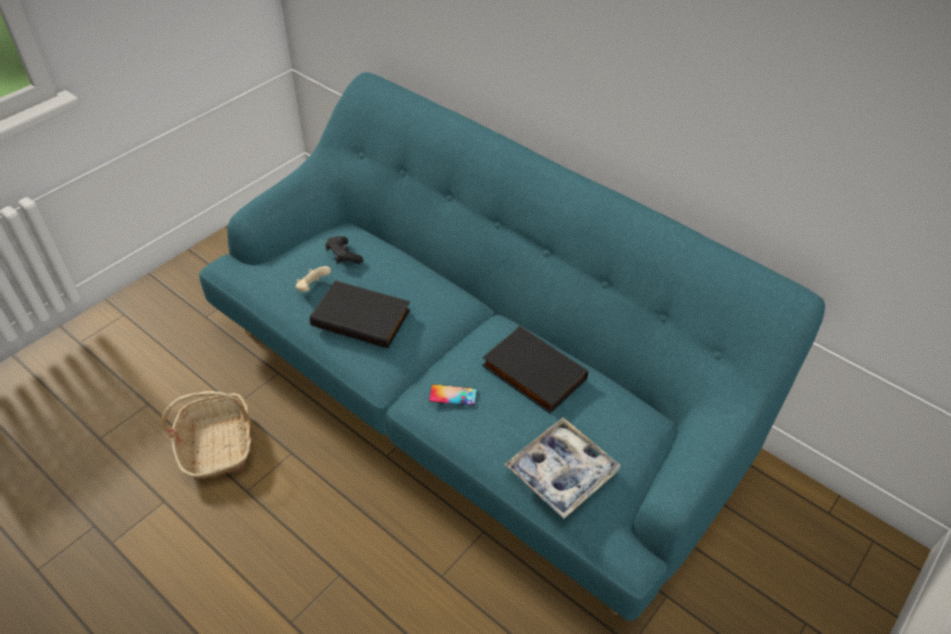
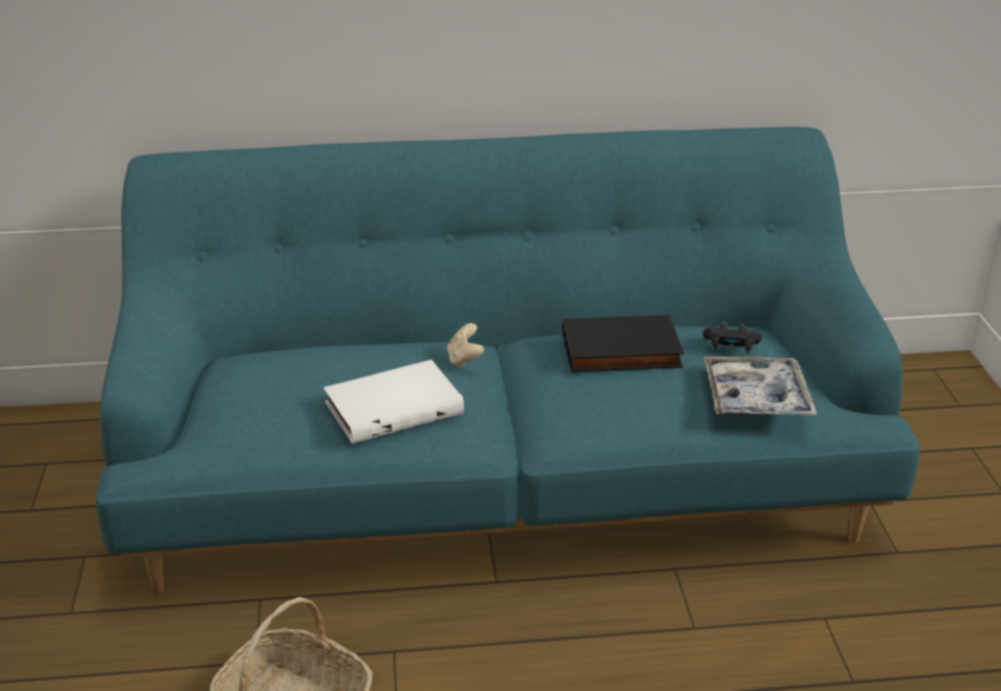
camera: 45 degrees left, 15 degrees down
(313, 288) = (295, 416): beige game controller -> beige game controller (464, 360)
(343, 256) = (282, 374): black game controller -> black game controller (731, 347)
(362, 317) = (393, 406): black book -> white book
(453, 395) = (582, 408): phone -> none

